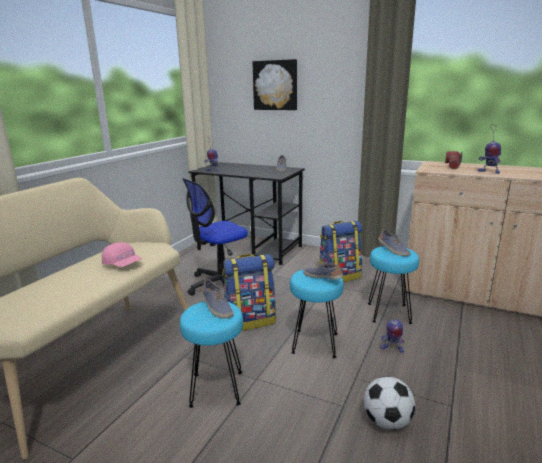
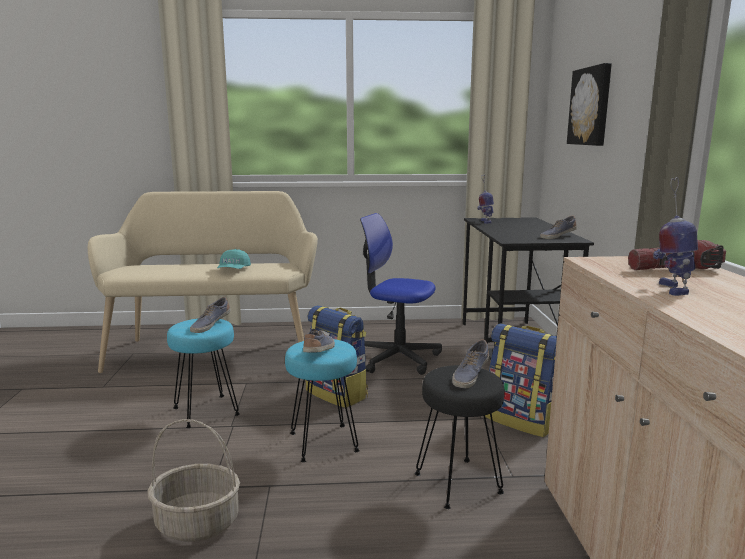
camera: 60 degrees right, 5 degrees down
(123, 264) = (233, 270): pink cap -> turquoise cap
(387, 421) = (196, 523): football -> basket
(389, 313) = (459, 483): turquoise stool -> black stool
(391, 349) = (358, 501): toy robot -> none

